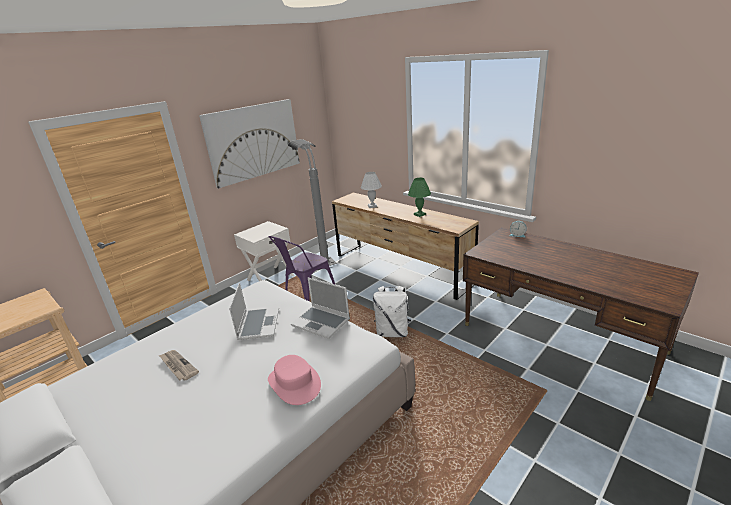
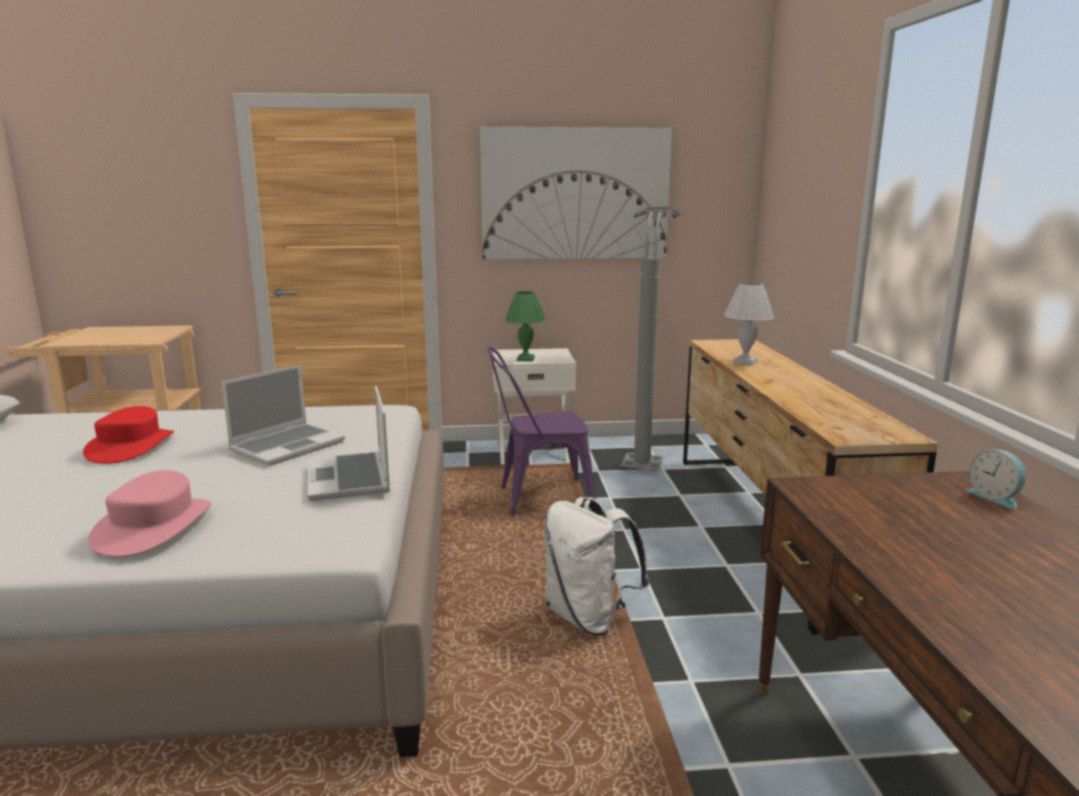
camera: 40 degrees right, 10 degrees down
(178, 366) = (130, 446): newspaper -> red hat
(419, 214) = (814, 395): green table lamp -> green table lamp (526, 359)

